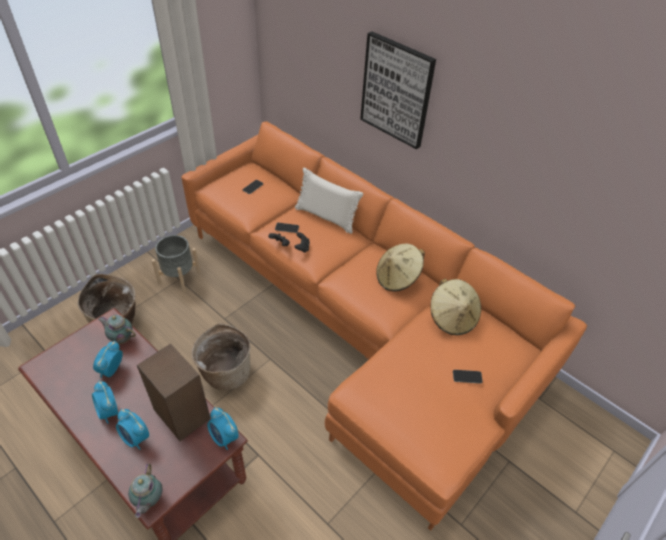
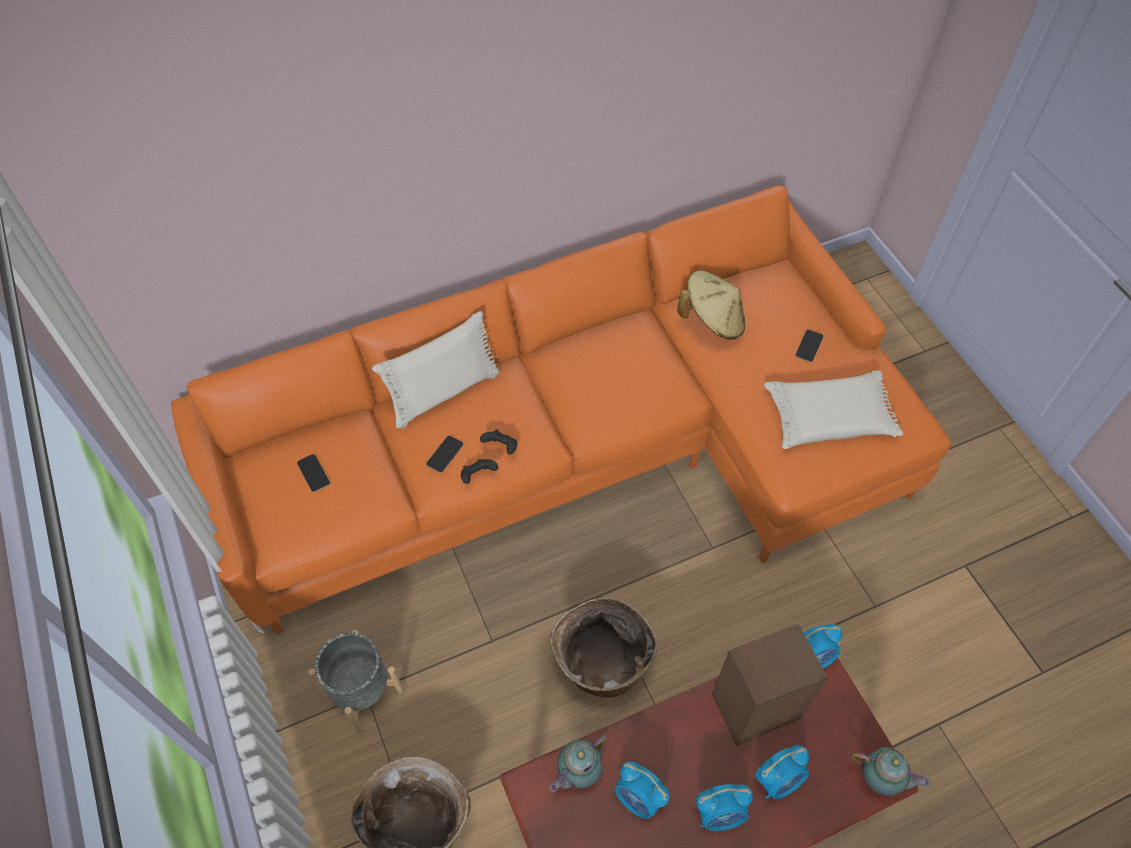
camera: 65 degrees left, 10 degrees up
(396, 90) = (430, 145): picture -> none
(397, 278) = (616, 351): beige hat -> none
(416, 403) = (830, 414): none -> white pillow

